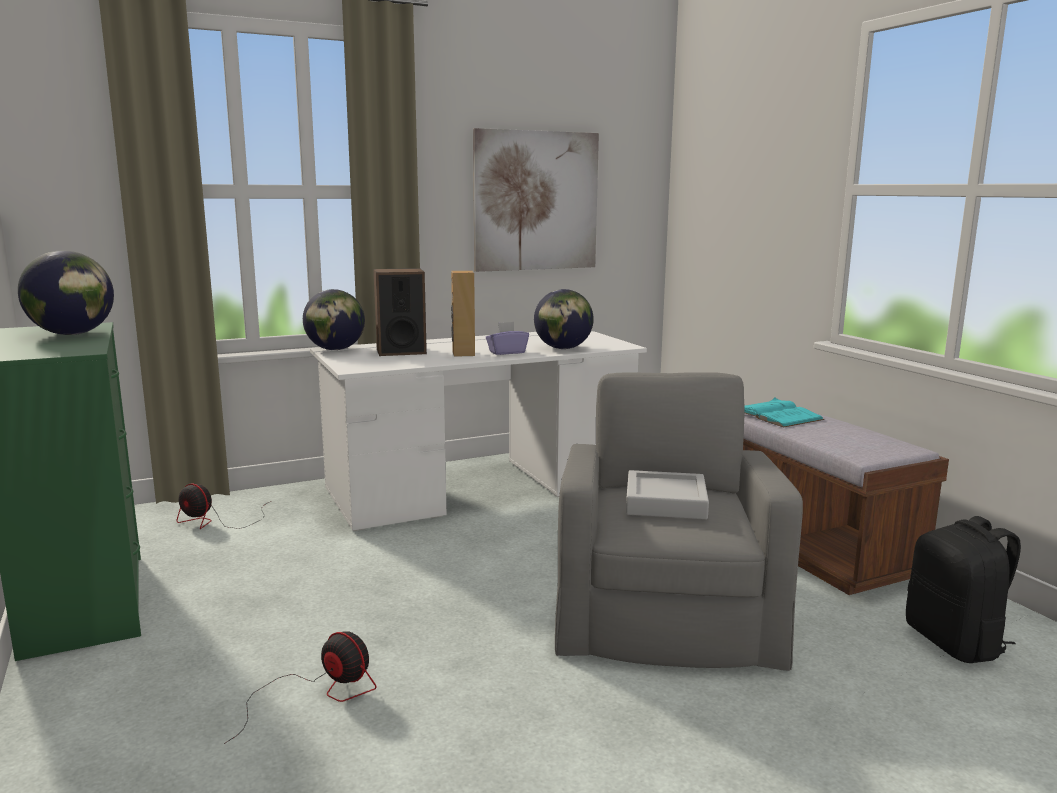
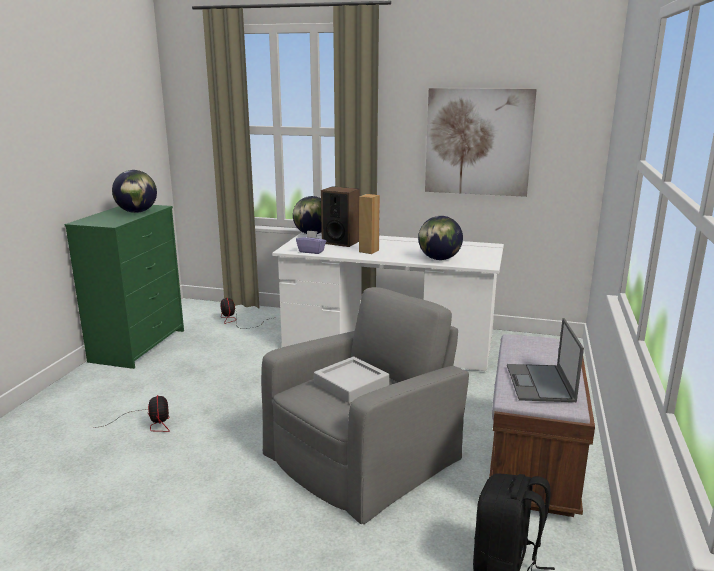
camera: 40 degrees right, 5 degrees up
(507, 352) = (396, 255): purple tissue box -> purple tissue box (311, 251)
(776, 414) = (531, 347): turquoise book -> none
(853, 438) = (540, 383): none -> laptop

